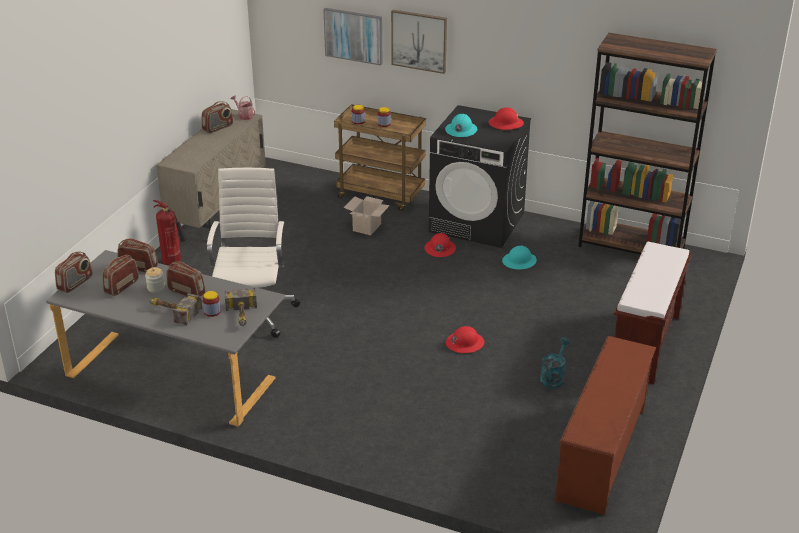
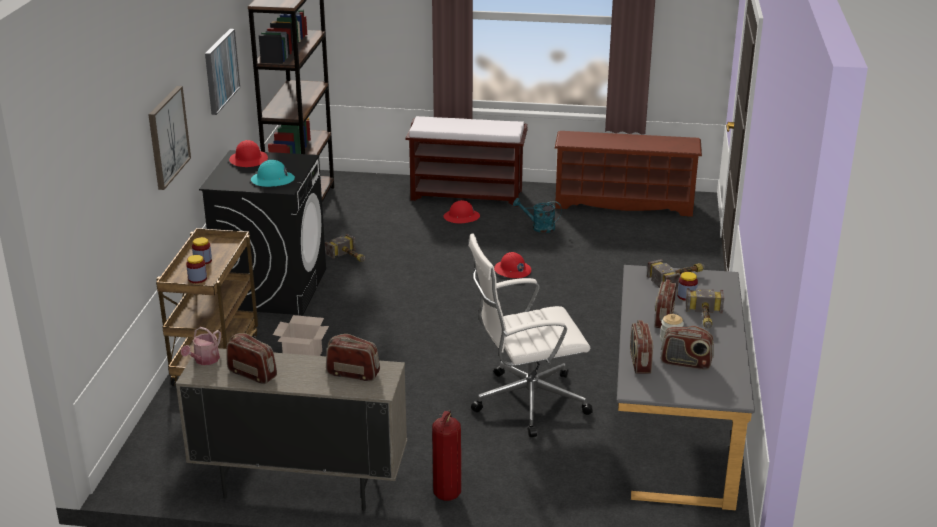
camera: 105 degrees left, 5 degrees down
(75, 283) = (705, 397): radio -> radio (353, 374)
(353, 35) = (131, 186): picture -> picture (220, 71)
(439, 249) = (339, 303): red hard hat -> red hard hat (461, 217)
(519, 261) = (350, 257): turquoise hard hat -> hammer

